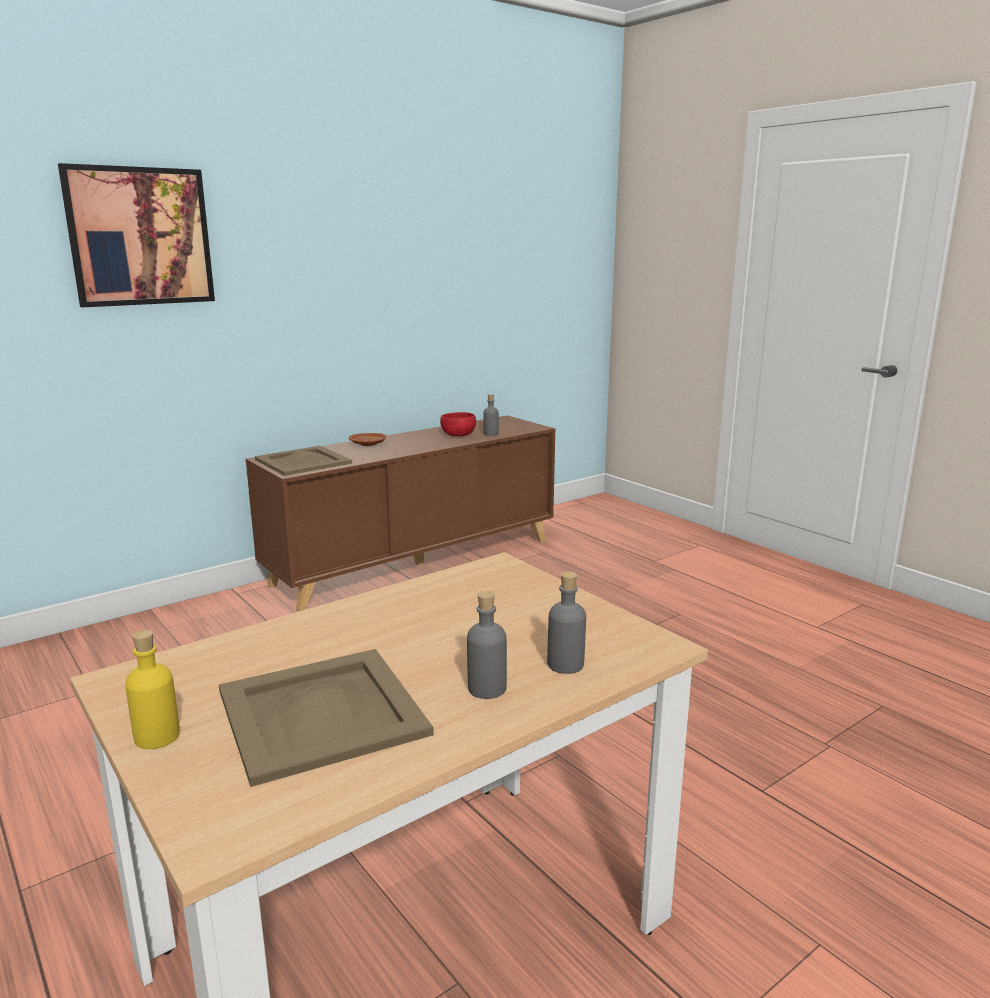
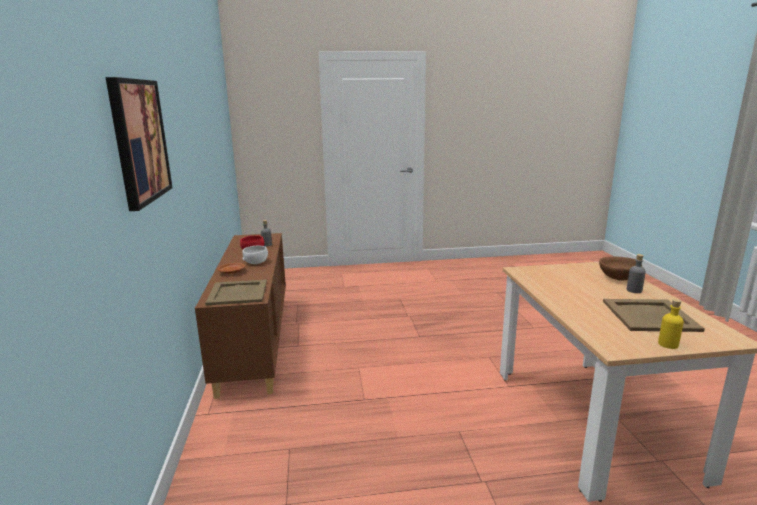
camera: 60 degrees left, 0 degrees up
(417, 444) = (256, 262): none -> white bowl
(565, 664) = (617, 278): grey bottle -> brown bowl

